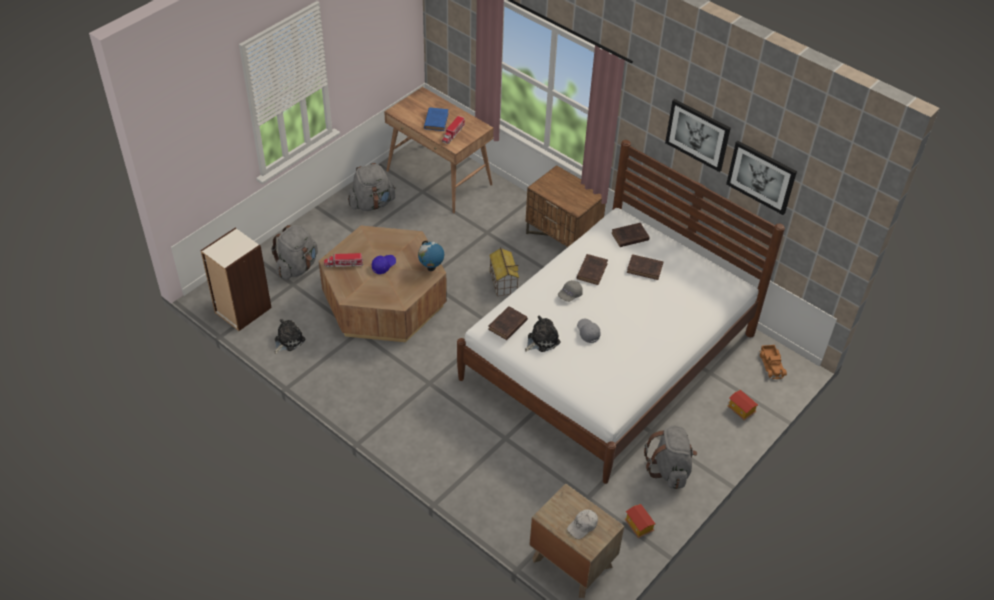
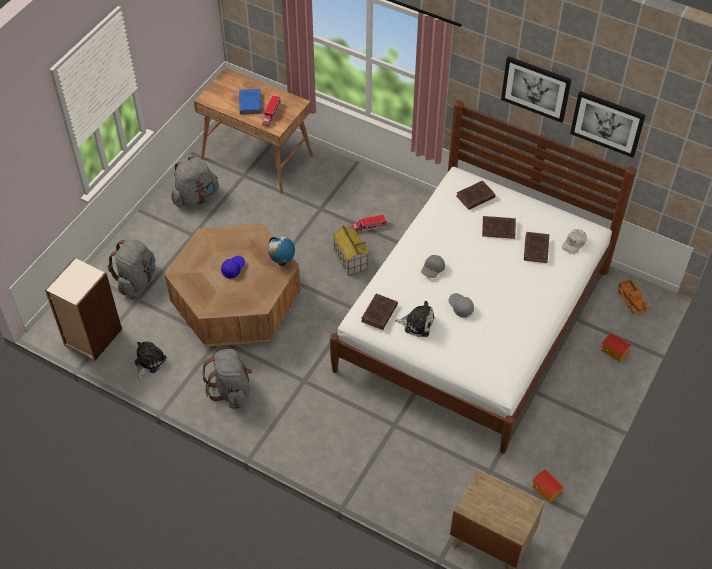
camera: 10 degrees left, 5 degrees up
(343, 264) = (192, 273): toy truck -> toy truck (368, 227)
(541, 340) = (417, 323): plush toy -> plush toy turned 60 degrees clockwise
(563, 237) = (398, 201): brown nightstand -> none
(583, 526) = (505, 510): white cap -> white cap (574, 244)
(592, 270) = (448, 239): brown book -> brown book (536, 248)
(669, 469) = (561, 426): grey backpack -> grey backpack (231, 390)

